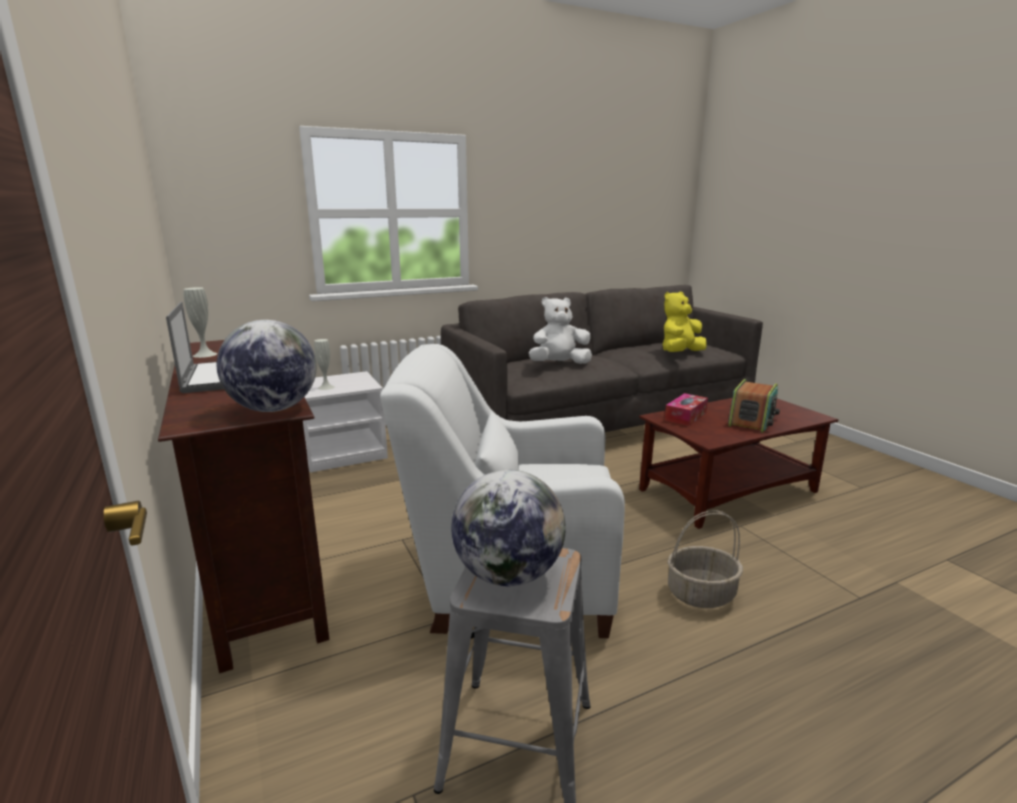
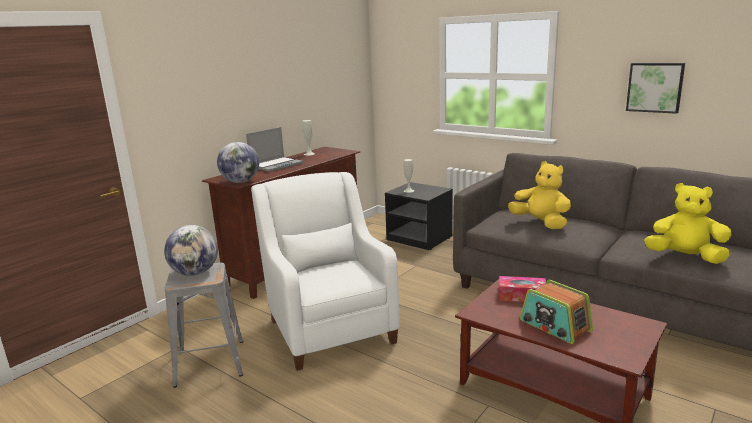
camera: 65 degrees right, 0 degrees up
(344, 453) = (420, 238): white nightstand -> black nightstand
(558, 220) = (655, 87): none -> picture
(559, 364) = (540, 223): white plush toy -> yellow plush toy
(701, 593) = (367, 397): basket -> none
(752, 421) = (554, 326): radio -> radio turned 45 degrees clockwise

